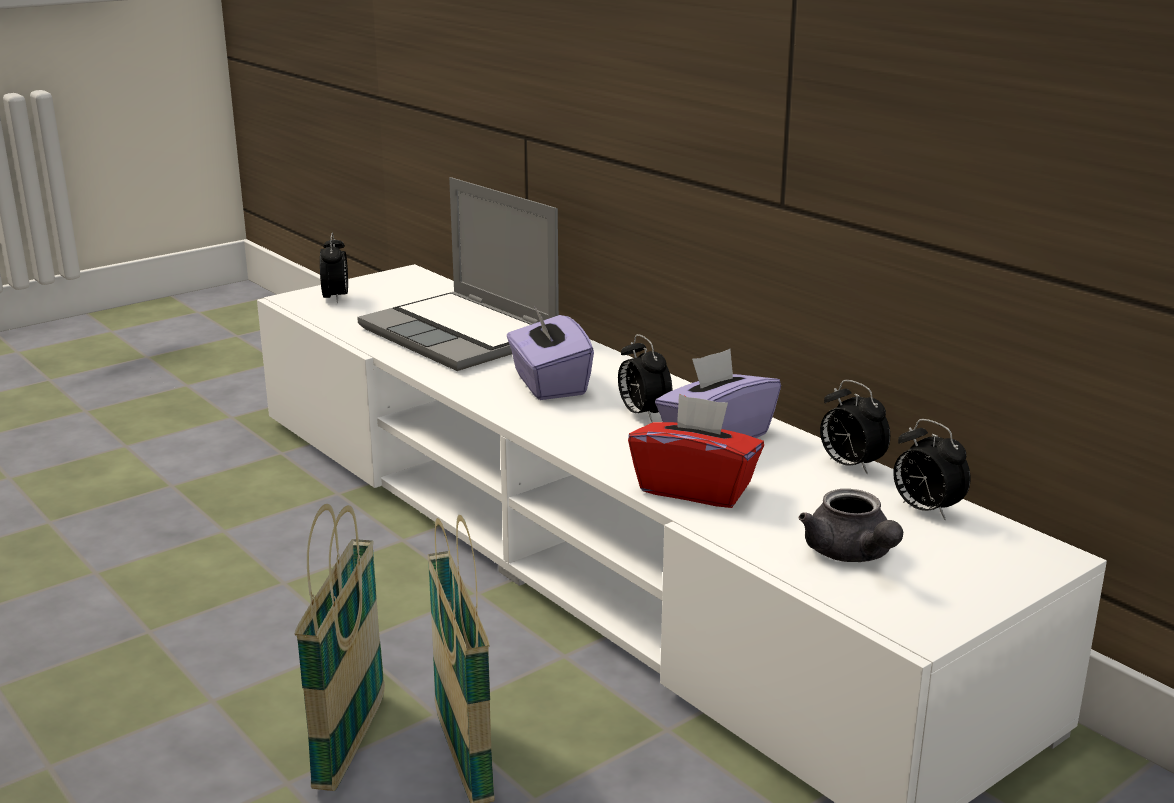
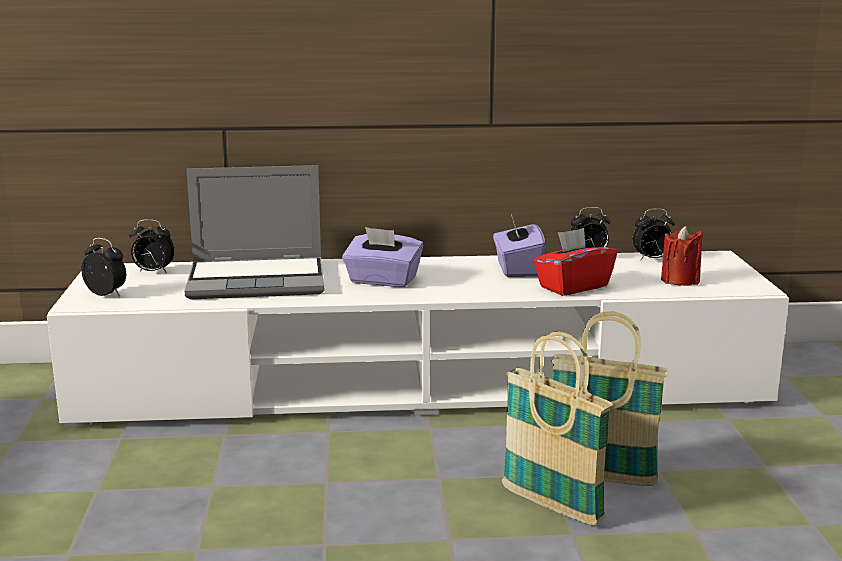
camera: 55 degrees left, 5 degrees down
(642, 414) = (463, 274): alarm clock -> alarm clock (153, 272)
(851, 555) = (680, 280): grey teapot -> red candle

